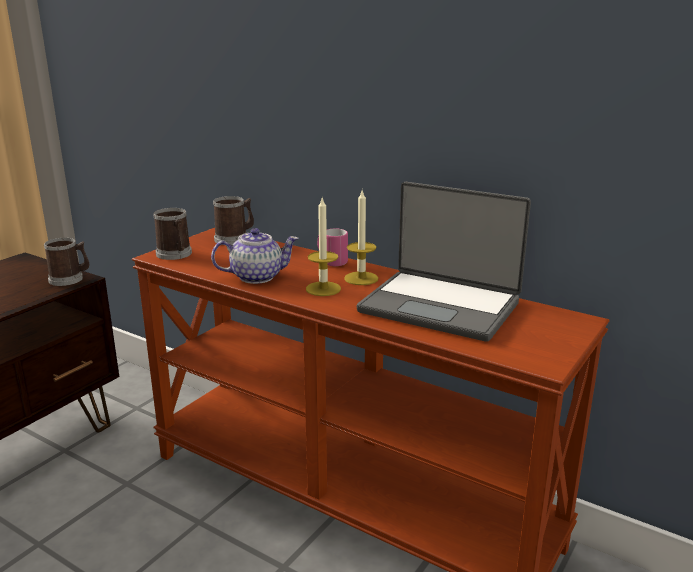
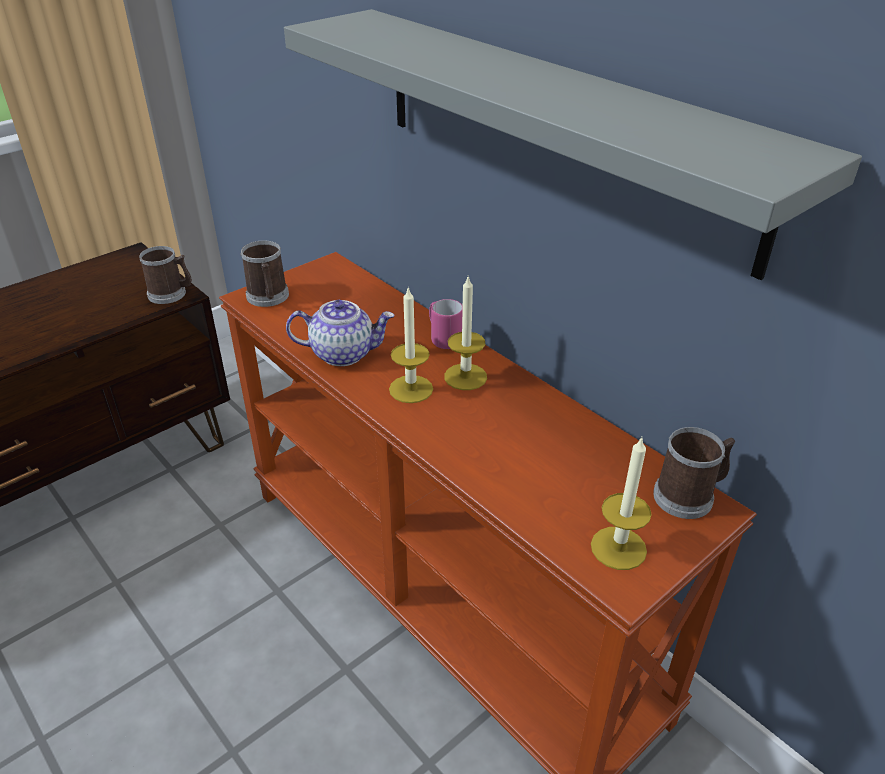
camera: 15 degrees right, 15 degrees up
(235, 238) = (348, 278): mug -> mug (689, 496)
(414, 76) = (555, 129): none -> grey shelf
(441, 306) = (541, 447): laptop -> none
(529, 347) = (618, 548): none -> candle

